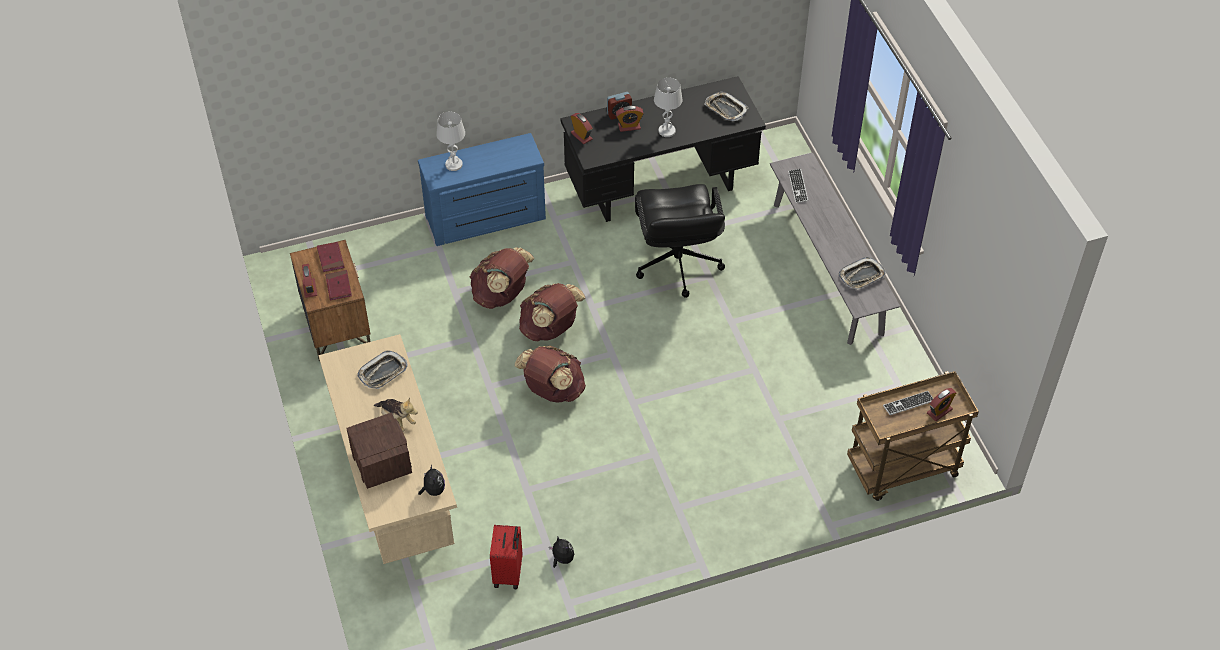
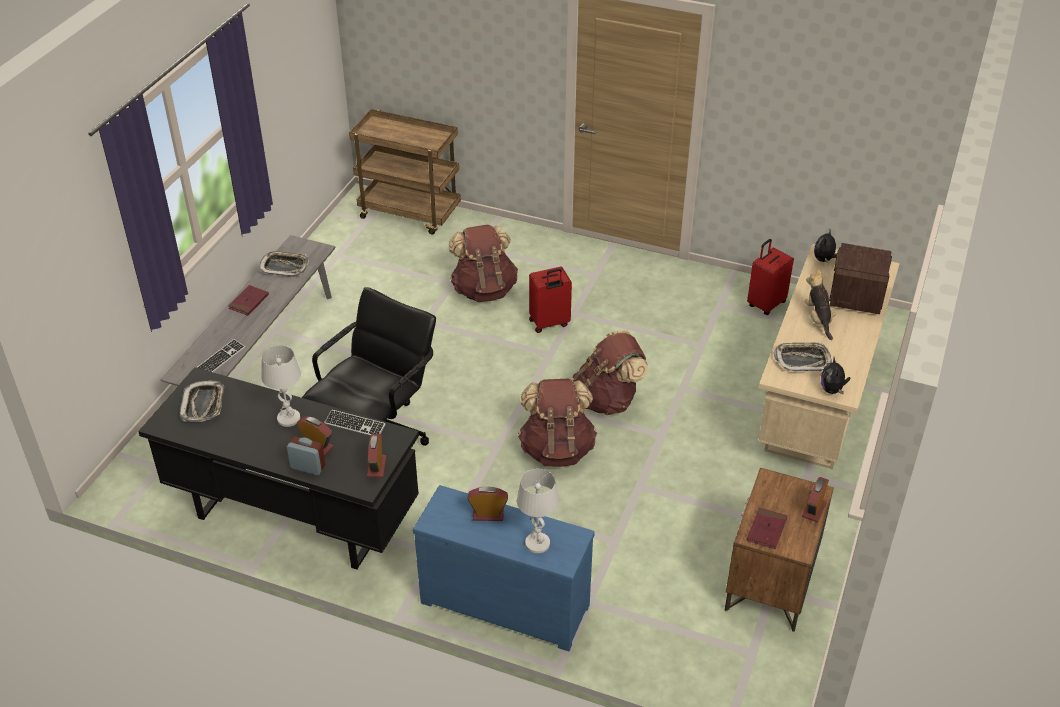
camera: 140 degrees left, 10 degrees down
(338, 286) = (779, 494): red book -> red book (249, 302)
(501, 295) = (571, 508): brown backpack -> brown backpack (484, 290)
(562, 559) = (716, 291): plush toy -> plush toy (832, 390)
(662, 430) = (549, 323): none -> red suitcase
(908, 404) = (404, 140): keyboard -> keyboard (355, 424)
(939, 411) = (391, 127): alarm clock -> alarm clock (488, 515)

